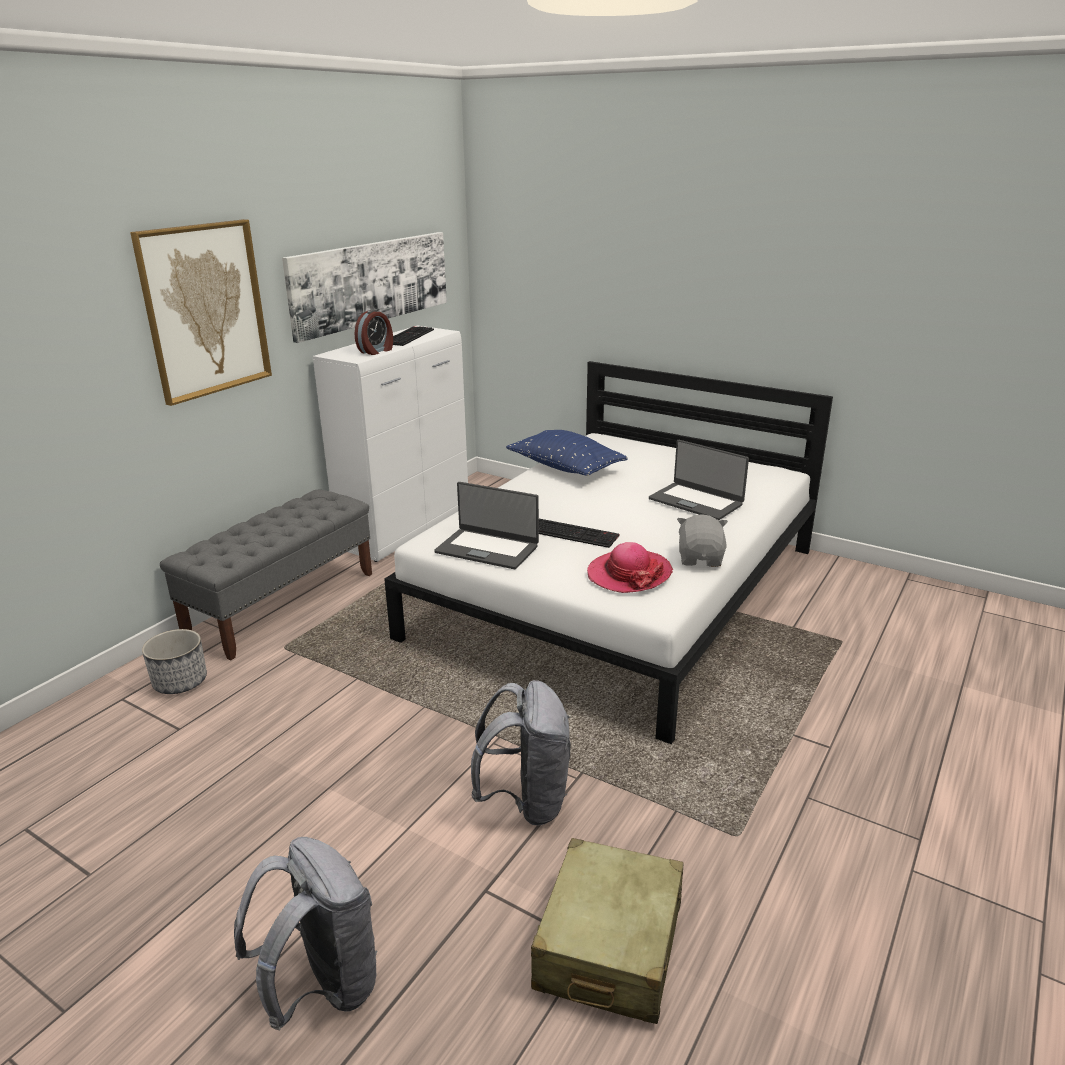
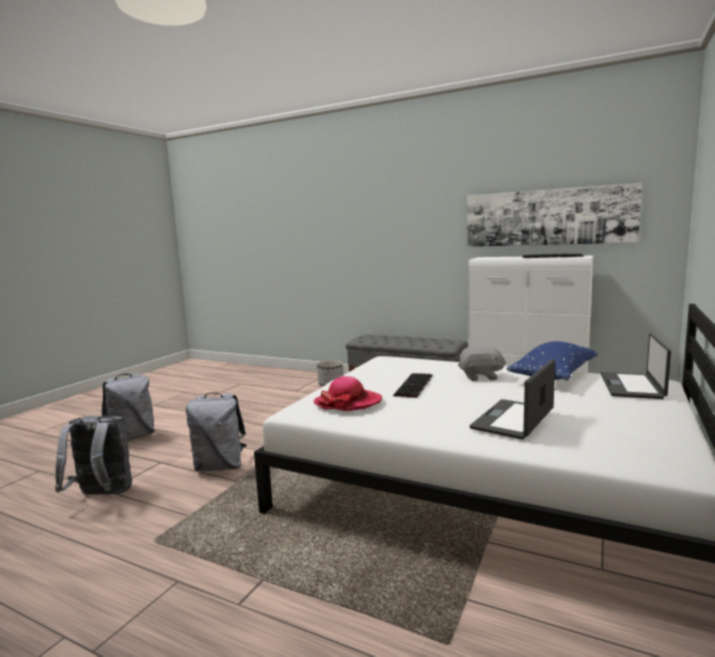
camera: 85 degrees right, 15 degrees down
(205, 310) = (412, 219): picture -> none
(376, 351) = (502, 258): alarm clock -> none
(487, 549) = (378, 369): laptop -> laptop (632, 386)
(609, 946) = (102, 496): beige suitcase -> grey backpack
(701, 559) = (382, 425): grey plush toy -> grey plush toy (480, 377)

